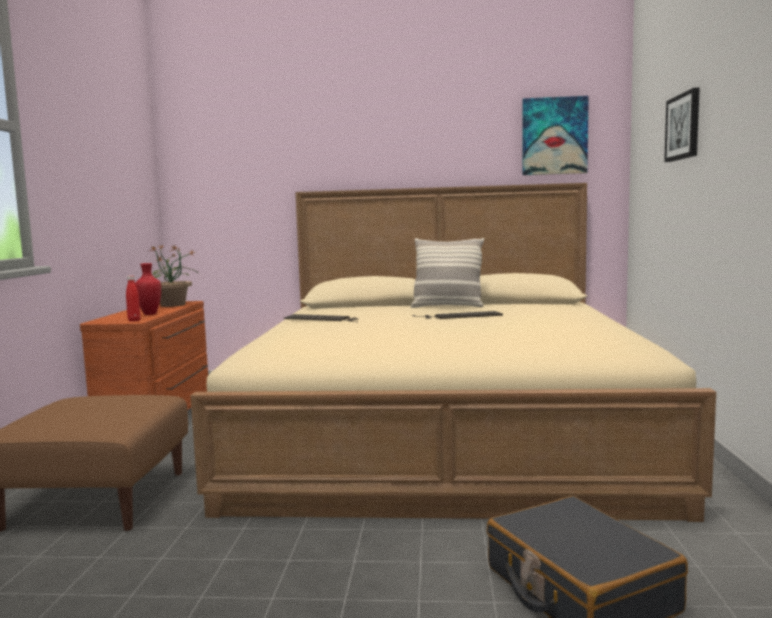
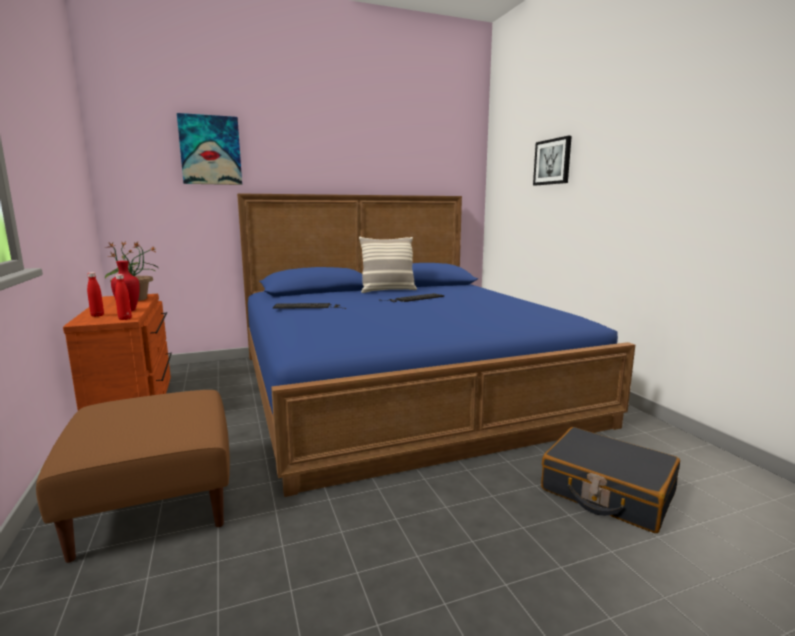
camera: 25 degrees left, 5 degrees up
(118, 317) = (97, 315): none -> red bottle
(443, 430) = (401, 386): beige bed -> blue bed
(554, 136) = (439, 160): picture -> picture (210, 150)

